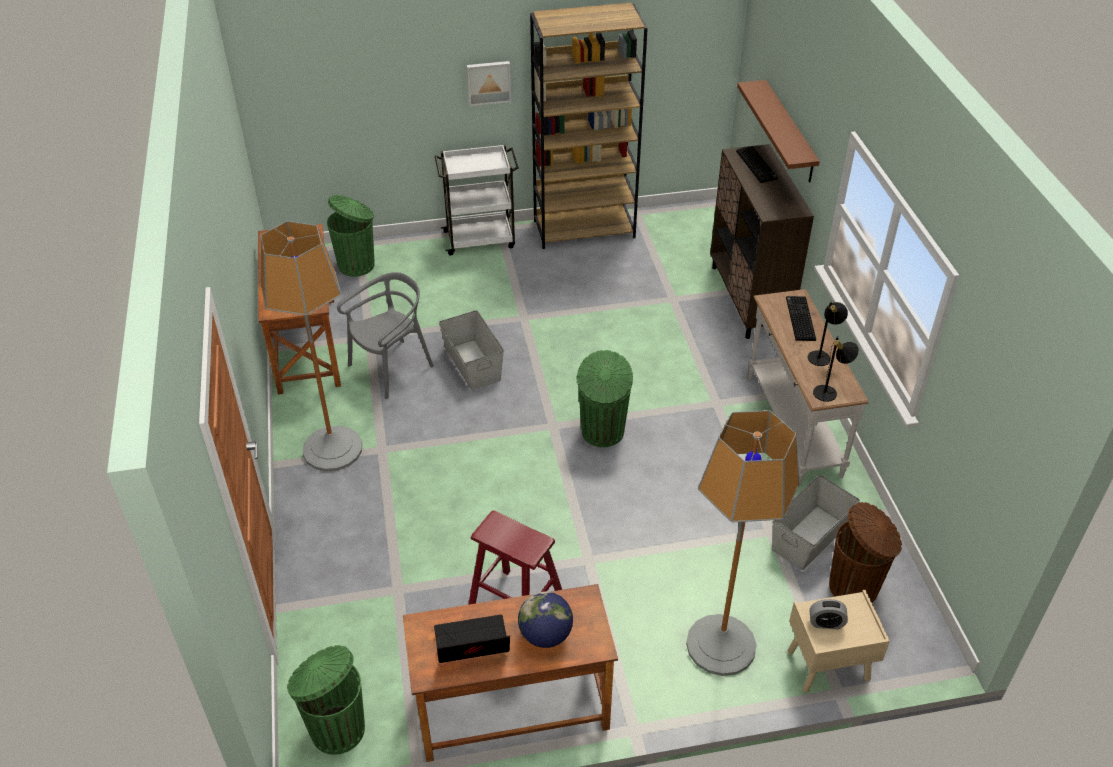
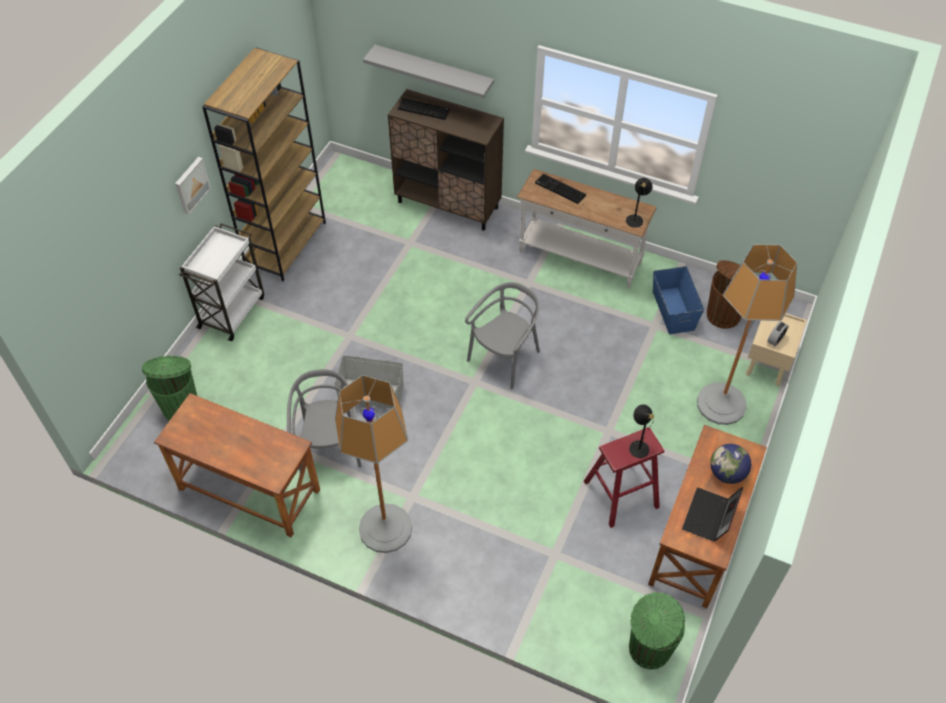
camera: 55 degrees left, 10 degrees up
(602, 433) = (505, 358): green trash can -> grey chair
(789, 132) = (433, 71): brown shelf -> grey shelf
(810, 537) = (673, 310): grey storage box -> blue storage box
(822, 356) = (602, 201): black table lamp -> black table lamp (638, 445)

